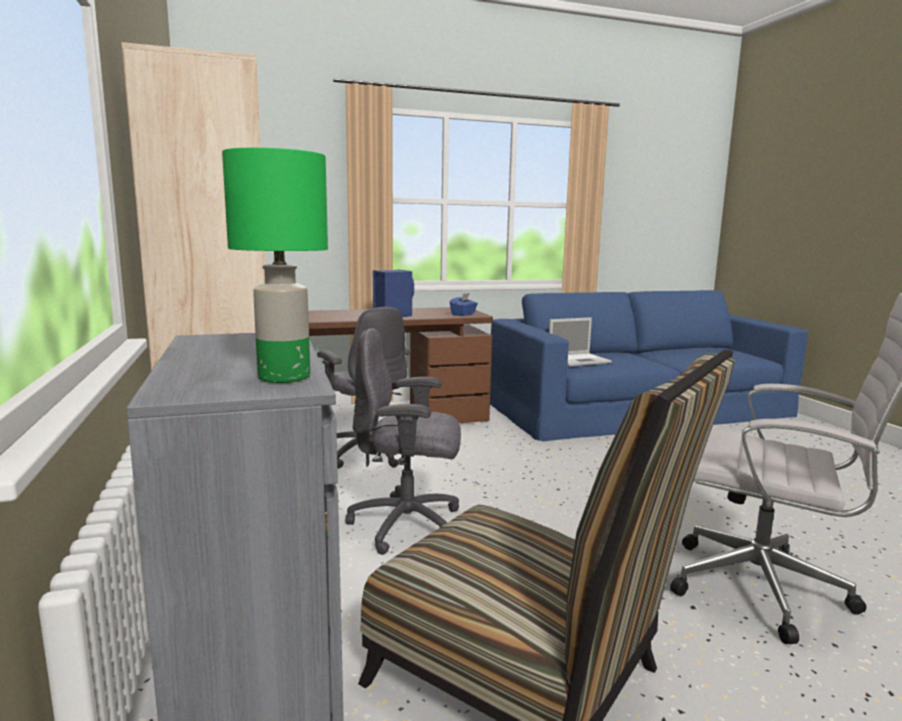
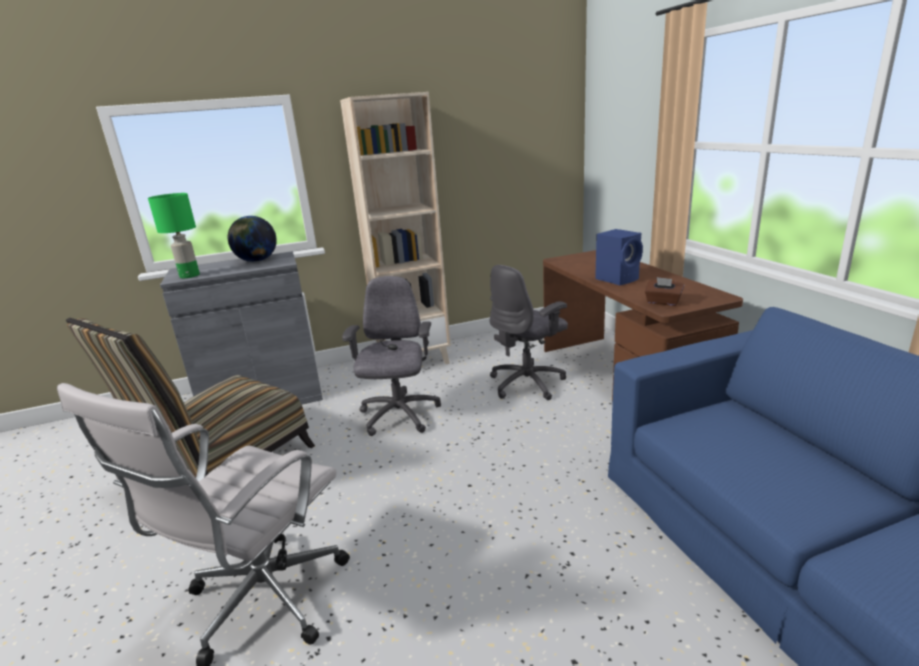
camera: 90 degrees right, 10 degrees up
(225, 347) = (256, 261): none -> globe
(463, 314) = (663, 302): blue tissue box -> brown tissue box
(579, 360) = (723, 428): laptop -> none

